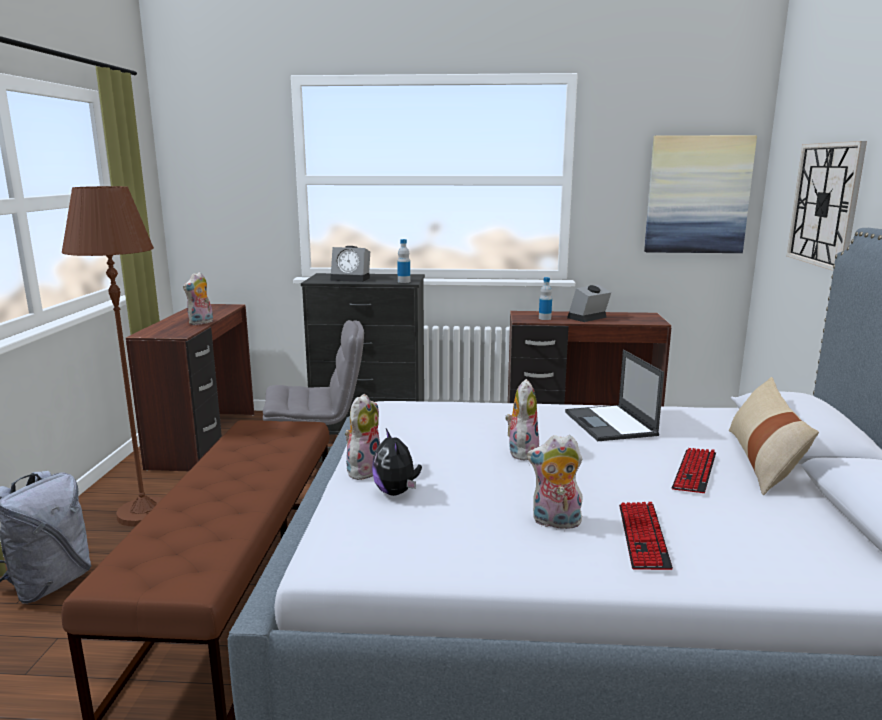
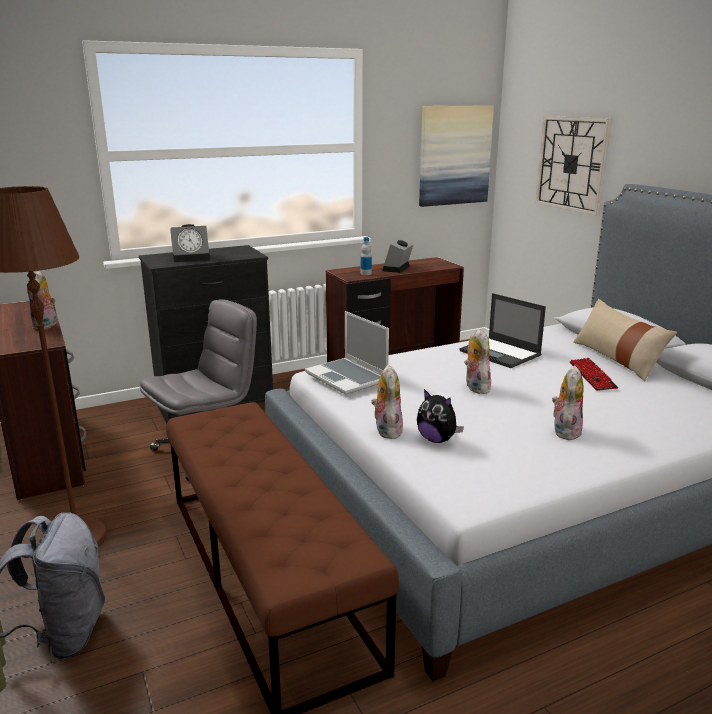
camera: 30 degrees left, 5 degrees up
(403, 413) = (348, 377): none -> laptop
(404, 281) = (248, 255): bottle -> none
(555, 523) = (565, 431): plush toy -> plush toy turned 135 degrees clockwise
(643, 537) = (622, 425): keyboard -> none

